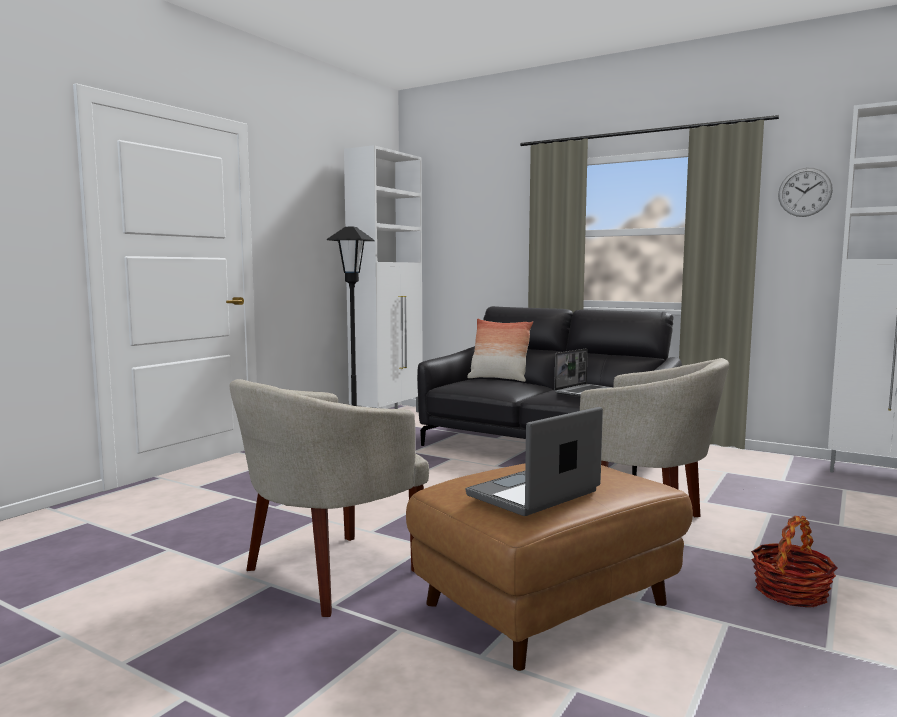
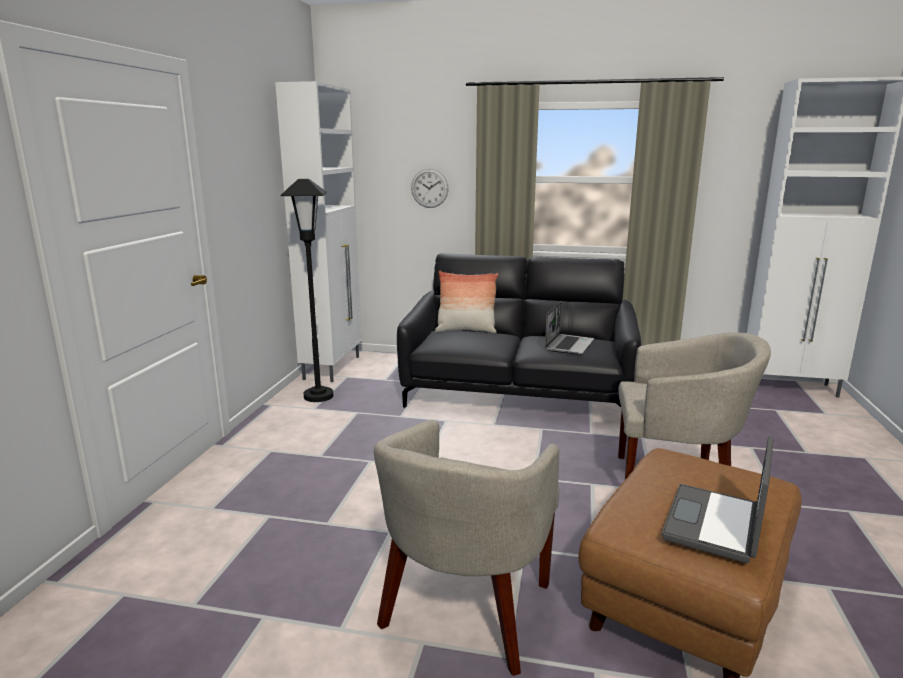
camera: 20 degrees left, 10 degrees up
(791, 592) = (839, 539): basket -> none
(804, 192) = (736, 149): wall clock -> wall clock (429, 188)

